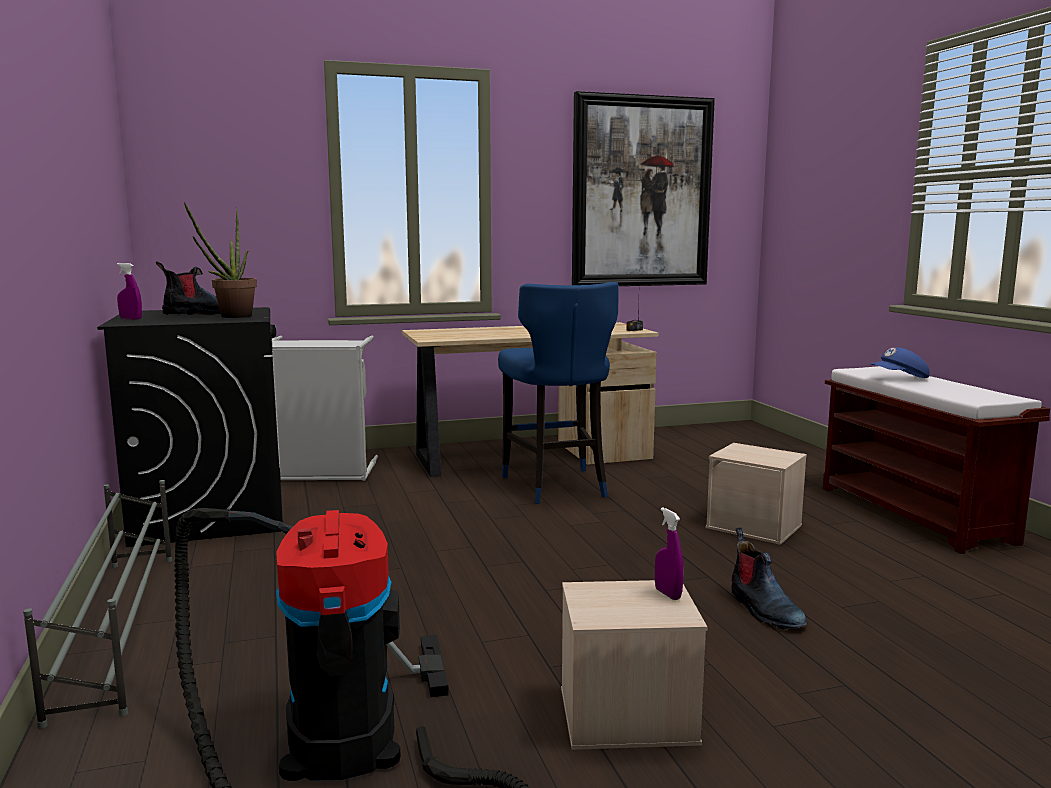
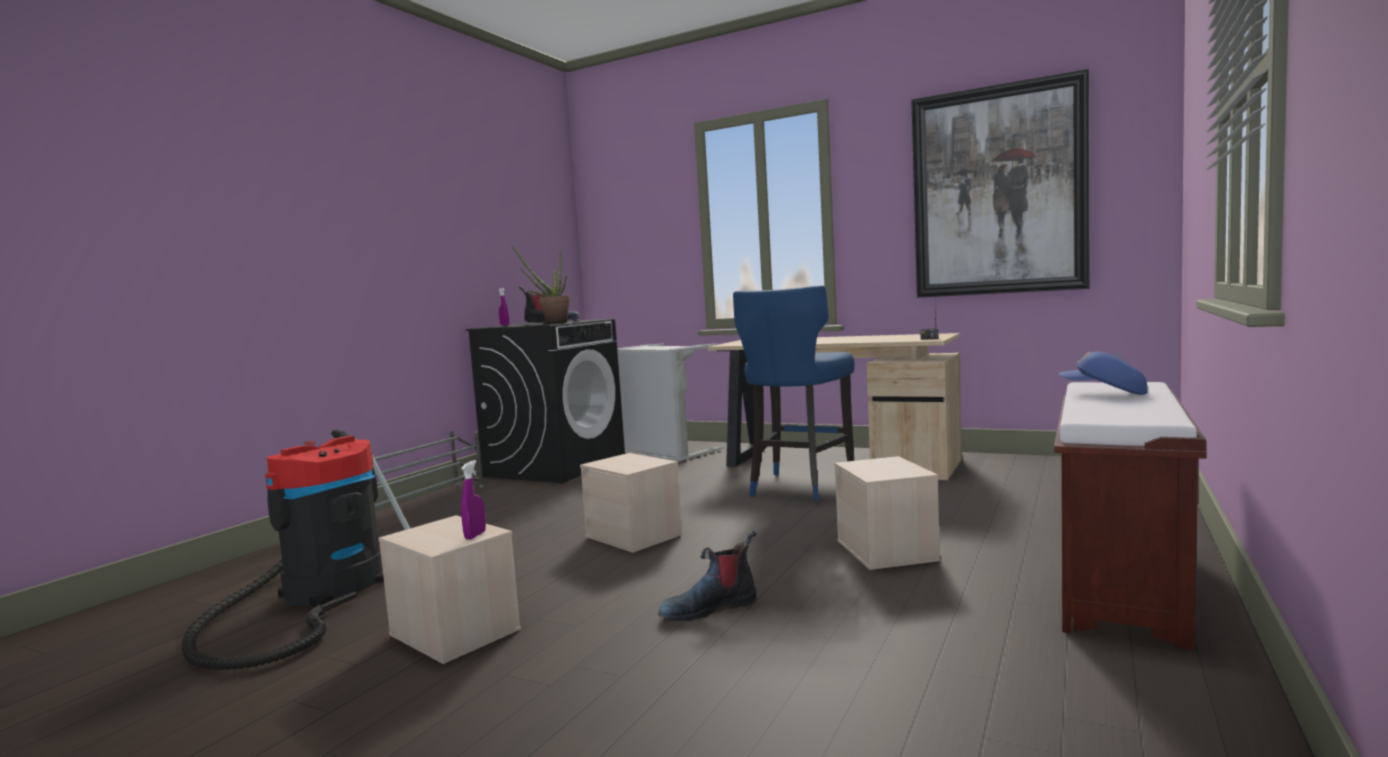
camera: 45 degrees right, 5 degrees down
(533, 568) = (635, 536): none -> beige storage box
(763, 610) = (709, 609): boot -> boot turned 45 degrees clockwise

